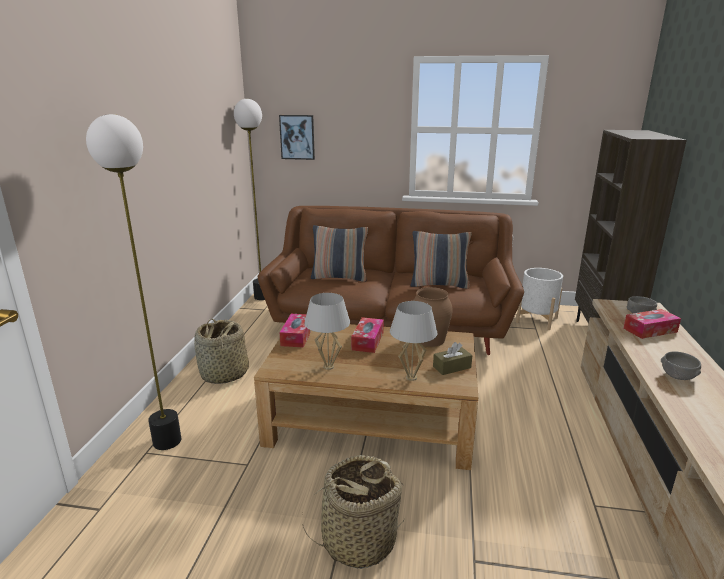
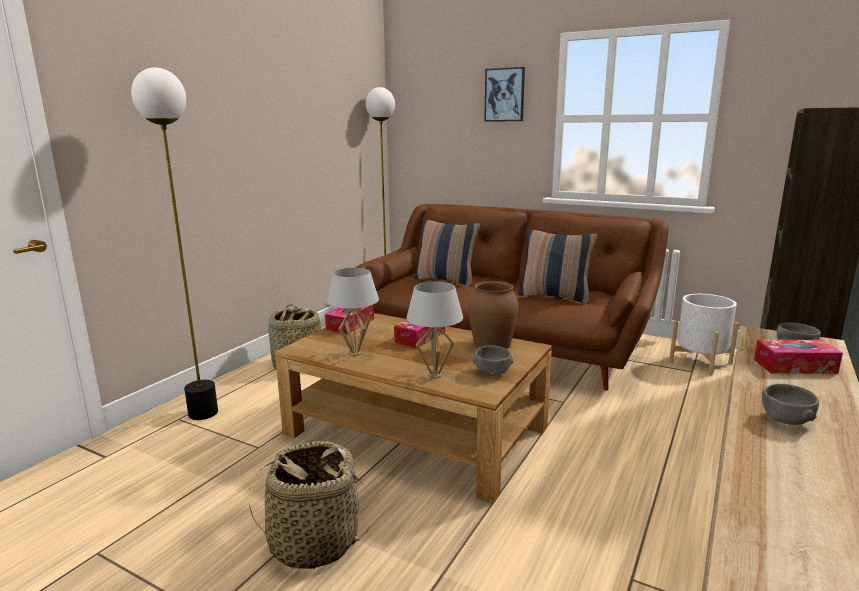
camera: 20 degrees right, 5 degrees down
(297, 137) = (434, 130): picture -> picture (504, 95)
(452, 367) = (492, 373): brown tissue box -> grey bowl

